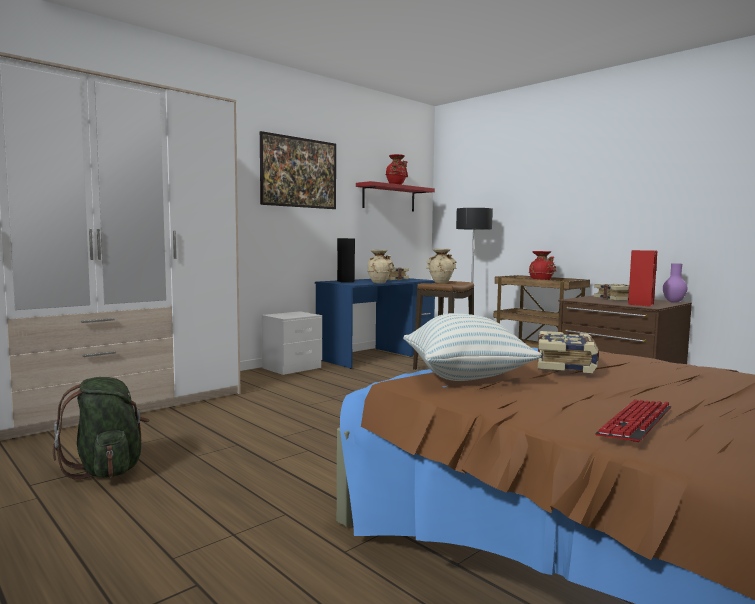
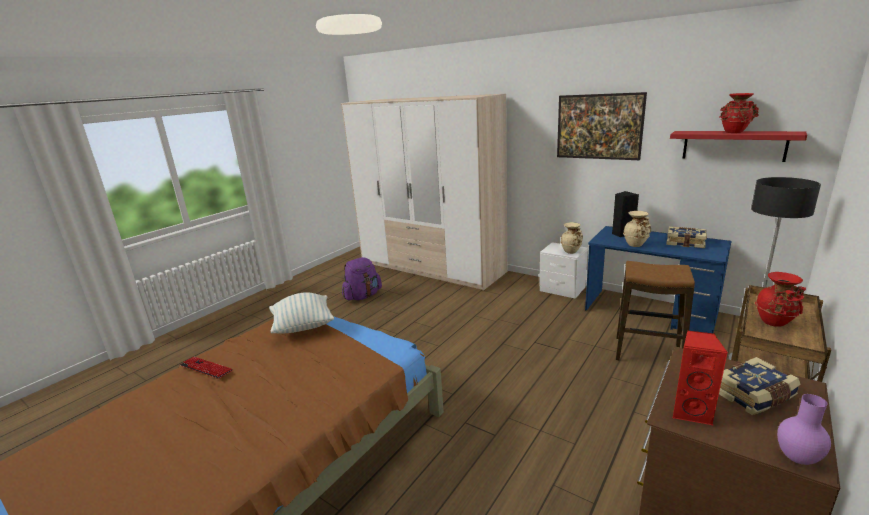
camera: 80 degrees right, 15 degrees up
(107, 469) = (363, 296): green backpack -> purple backpack
(440, 282) = (662, 267): beige vase -> beige vase (571, 251)
(566, 365) = (323, 354): book -> none

